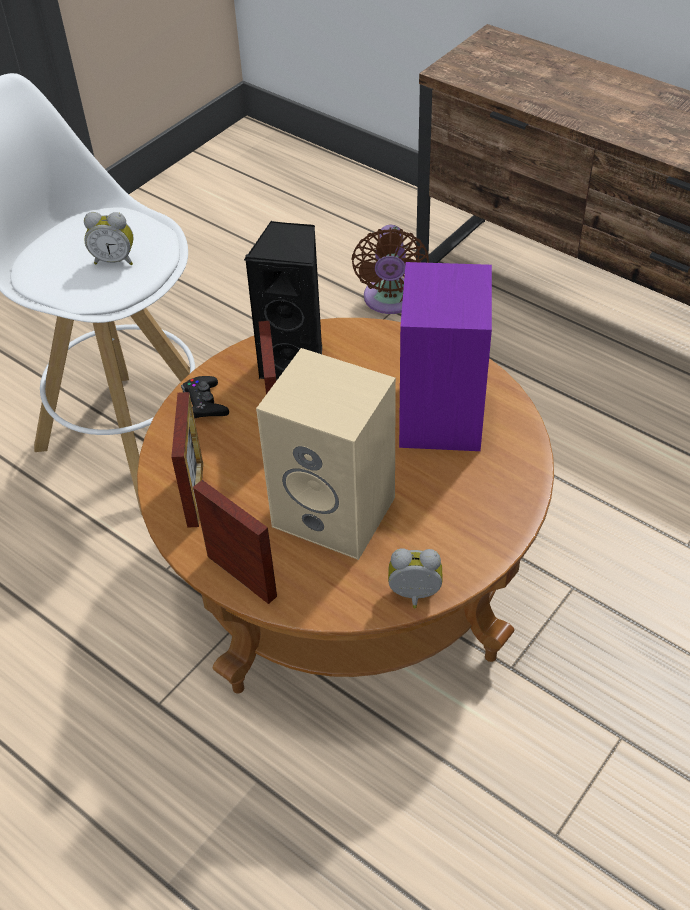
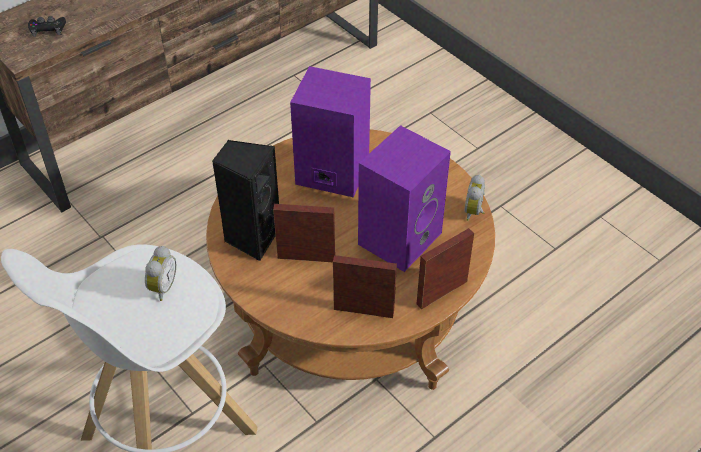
camera: 80 degrees left, 0 degrees up
(205, 403) = (273, 295): black game controller -> black game controller (48, 29)
(337, 511) = (399, 236): beige speaker -> purple speaker
(390, 300) = (90, 235): brown fan -> none

